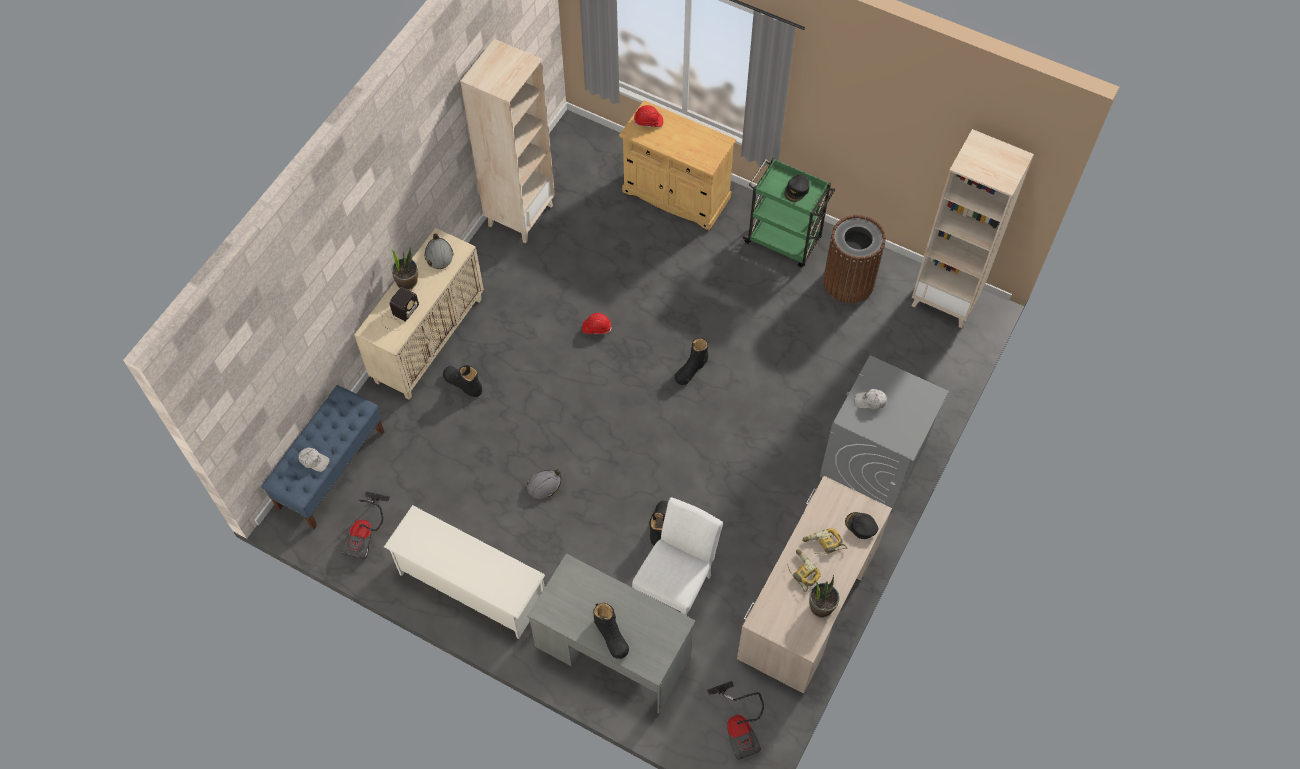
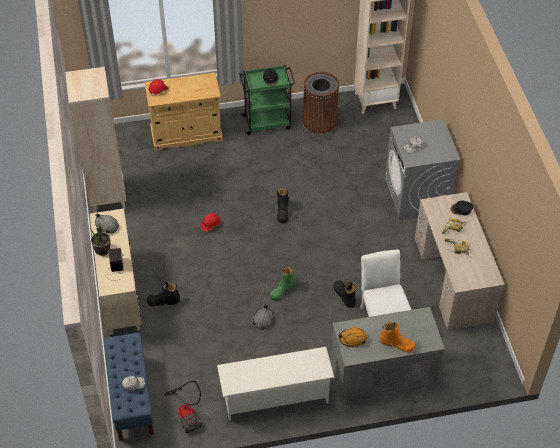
camera: 40 degrees left, 10 degrees down
(568, 590) = (352, 339): none -> orange hard hat
(599, 465) = (282, 290): none -> green boot
(611, 636) = (397, 344): black boot -> orange boot
(739, 727) = (481, 360): vacuum cleaner -> none
(821, 606) = (481, 257): potted plant -> none

